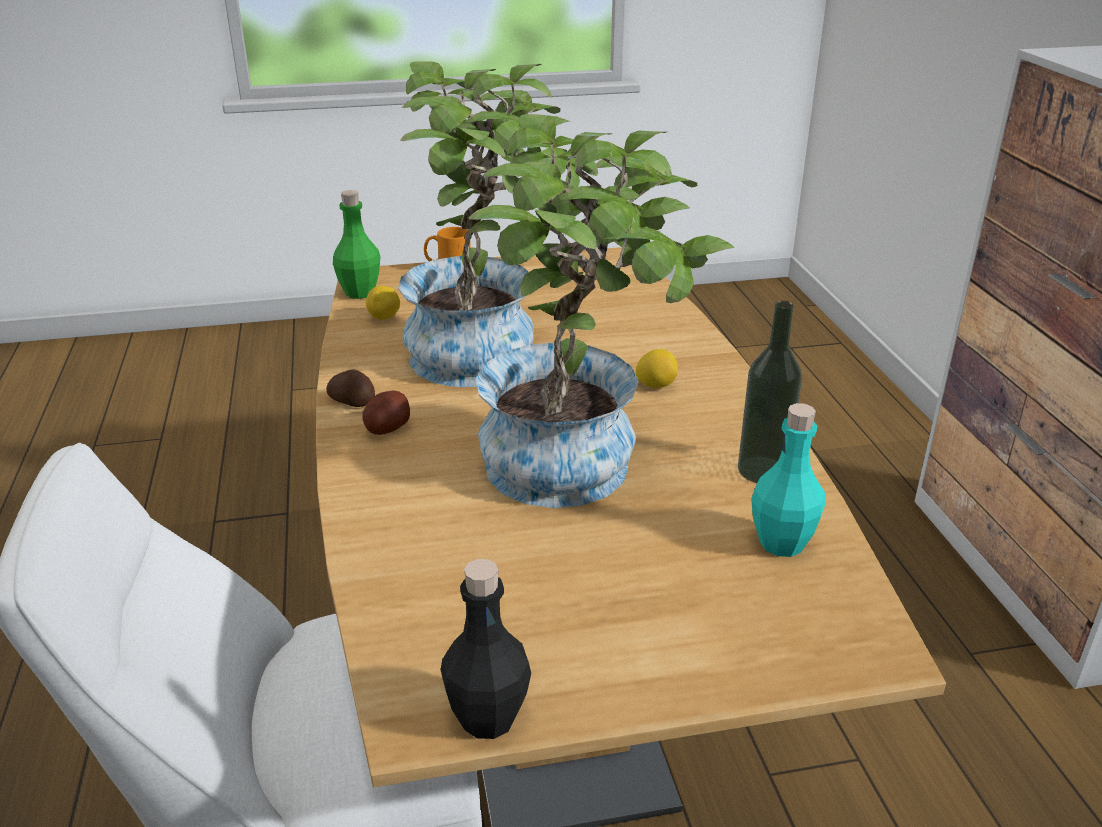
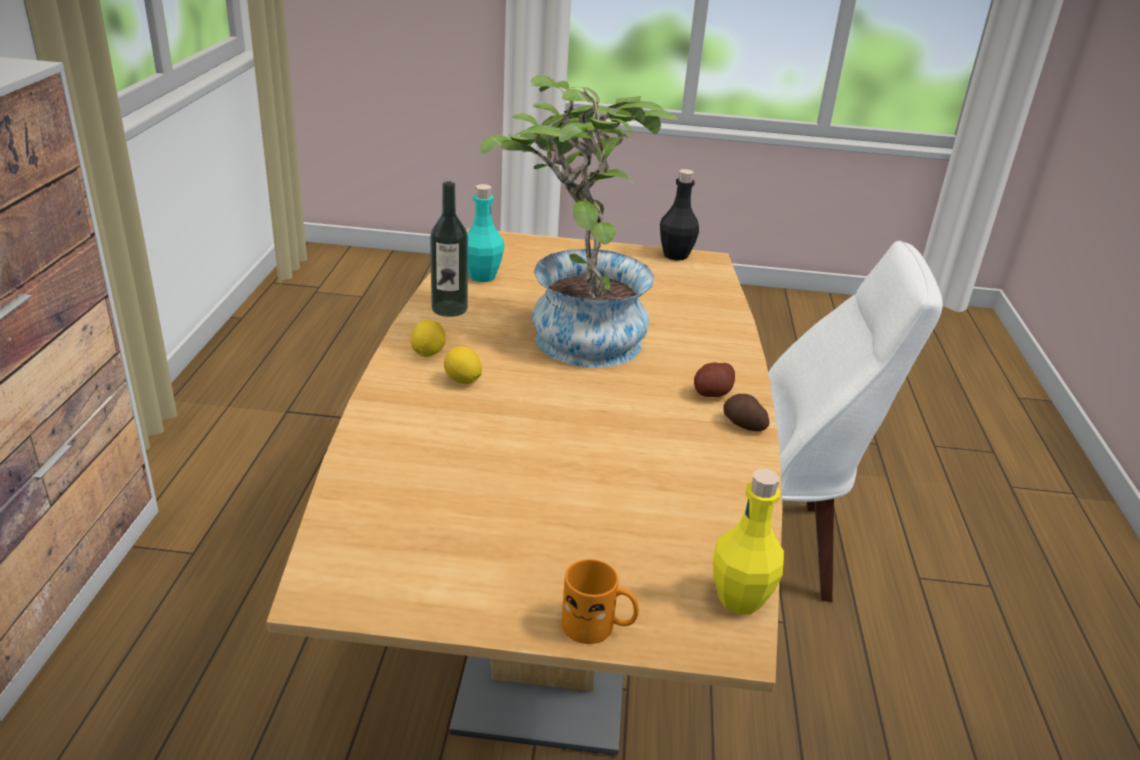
camera: 165 degrees left, 0 degrees up
(360, 292) = (740, 599): green bottle -> yellow bottle
(384, 318) = (707, 534): lemon -> lemon (428, 353)
(490, 357) = (599, 445): potted plant -> none

